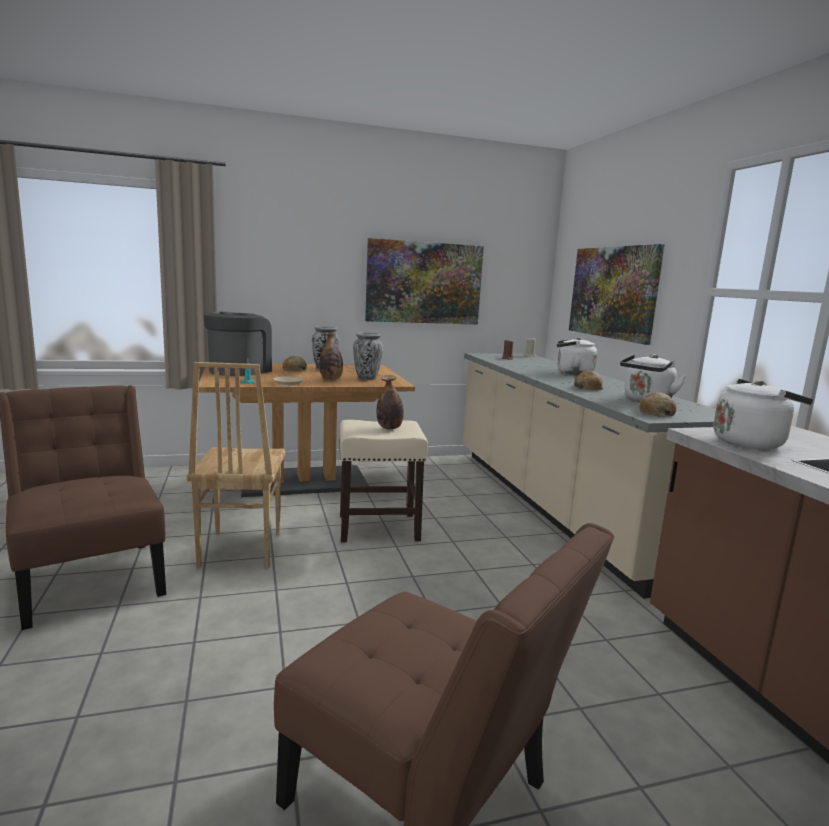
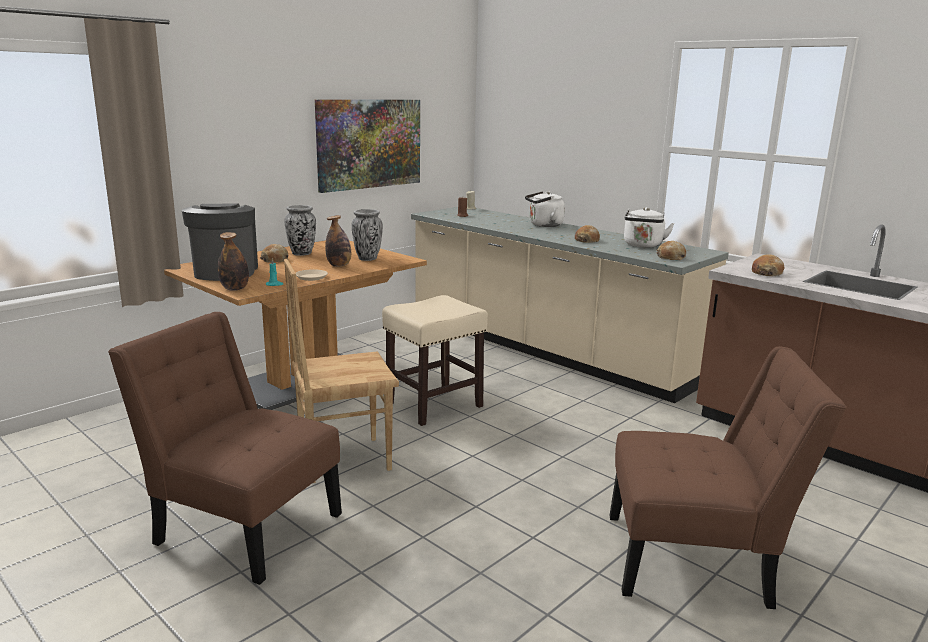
camera: 30 degrees left, 5 degrees up
(239, 550) = (343, 459): brown chair -> brown chair turned 105 degrees clockwise
(389, 428) = (441, 306): bottle -> bottle (235, 289)
(613, 292) = (559, 145): picture -> none
(751, 443) = (766, 273): white kettle -> bread

